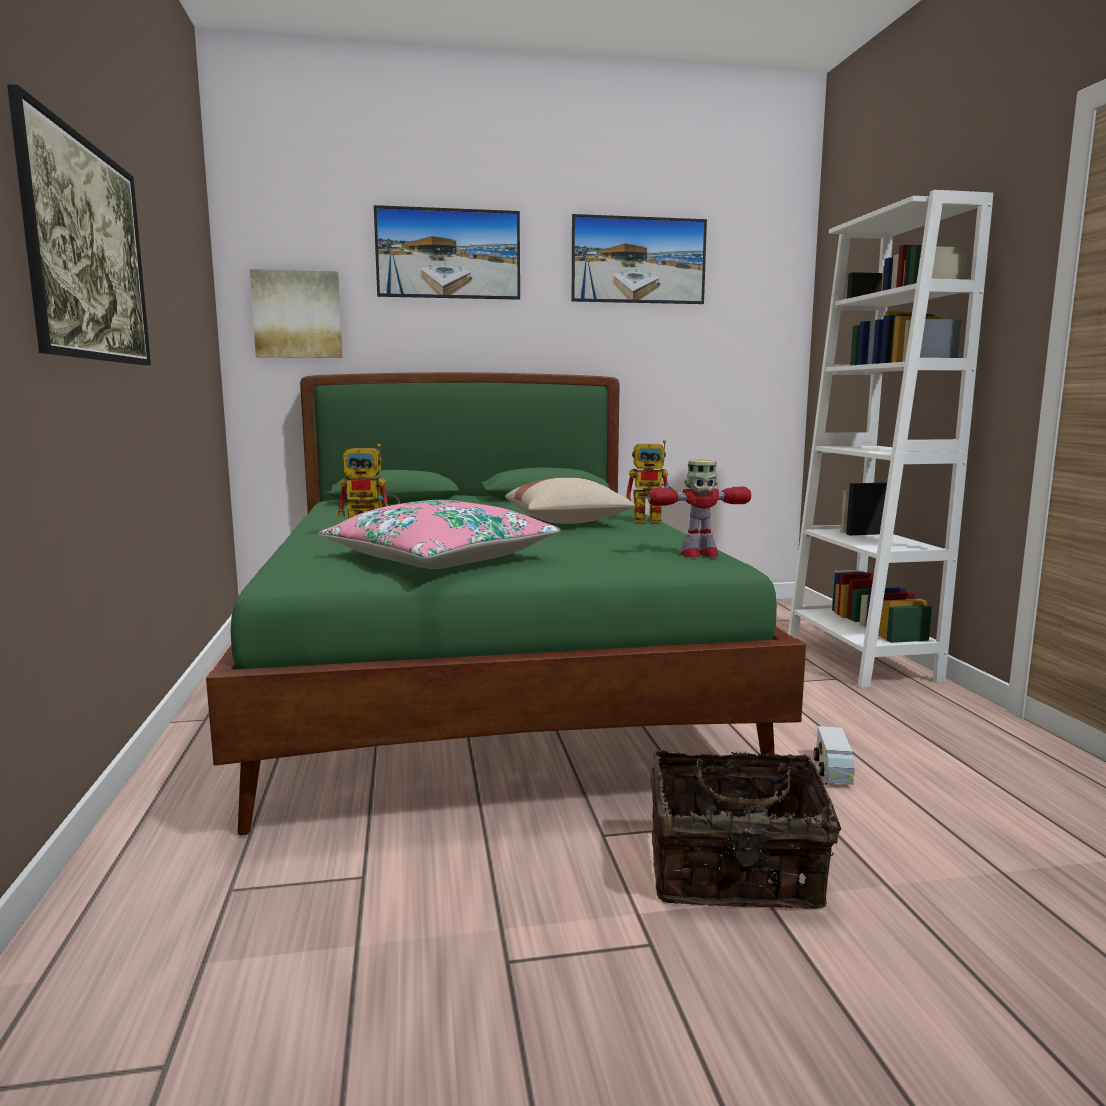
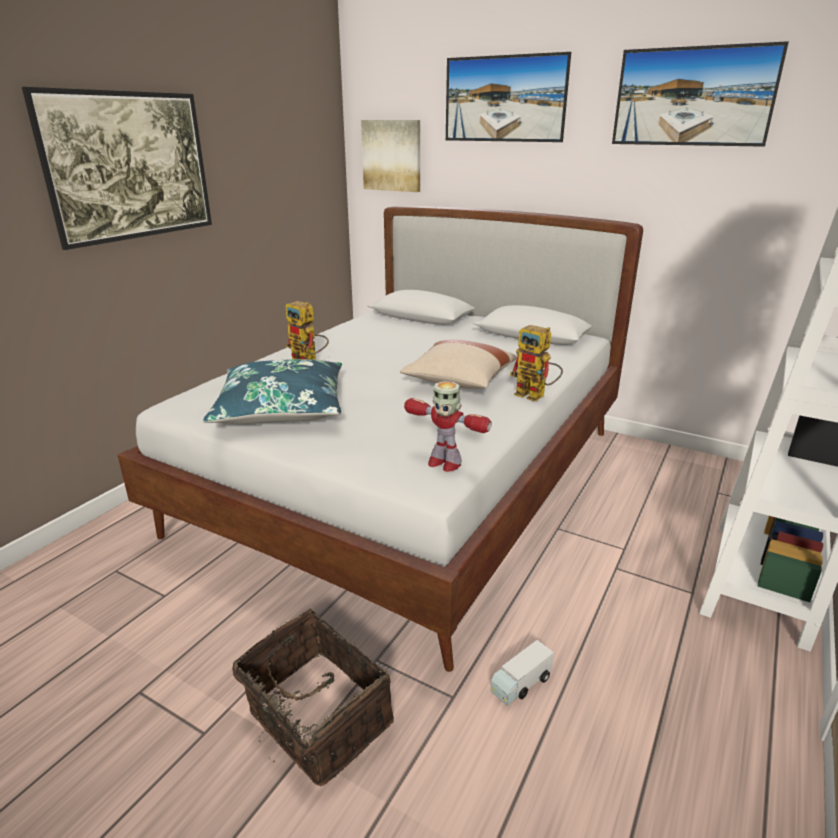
camera: 40 degrees right, 15 degrees up
(440, 559) = (281, 408): pink pillow -> blue pillow
(489, 685) = (412, 481): green bed -> white bed

